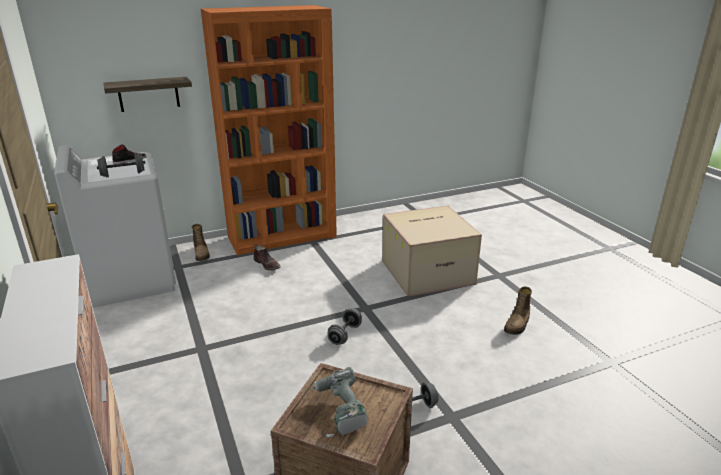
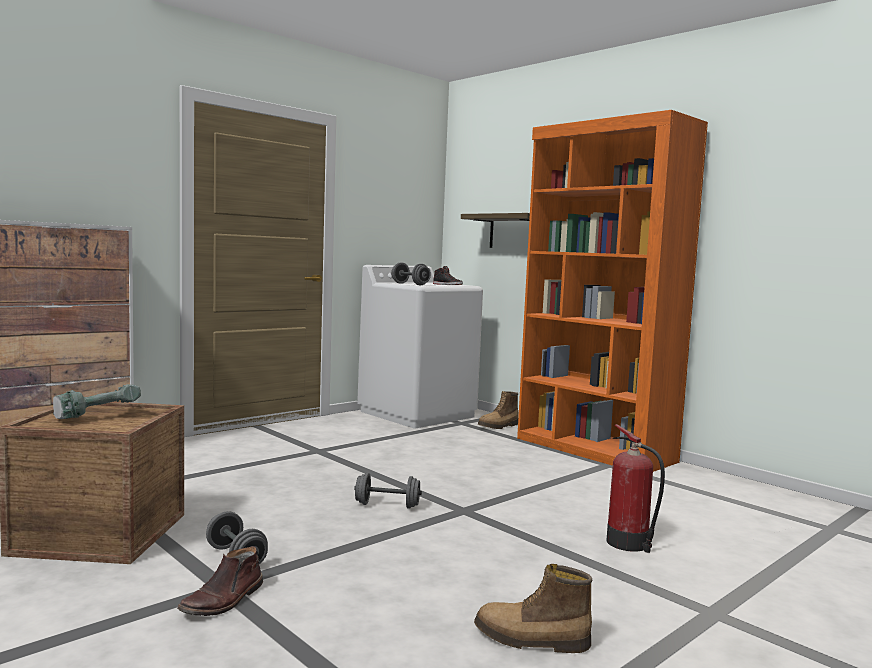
camera: 70 degrees right, 20 degrees down
(267, 264) = (513, 452): brown boot -> brown boot (223, 601)
(428, 271) = (629, 544): cardboard box -> fire extinguisher

